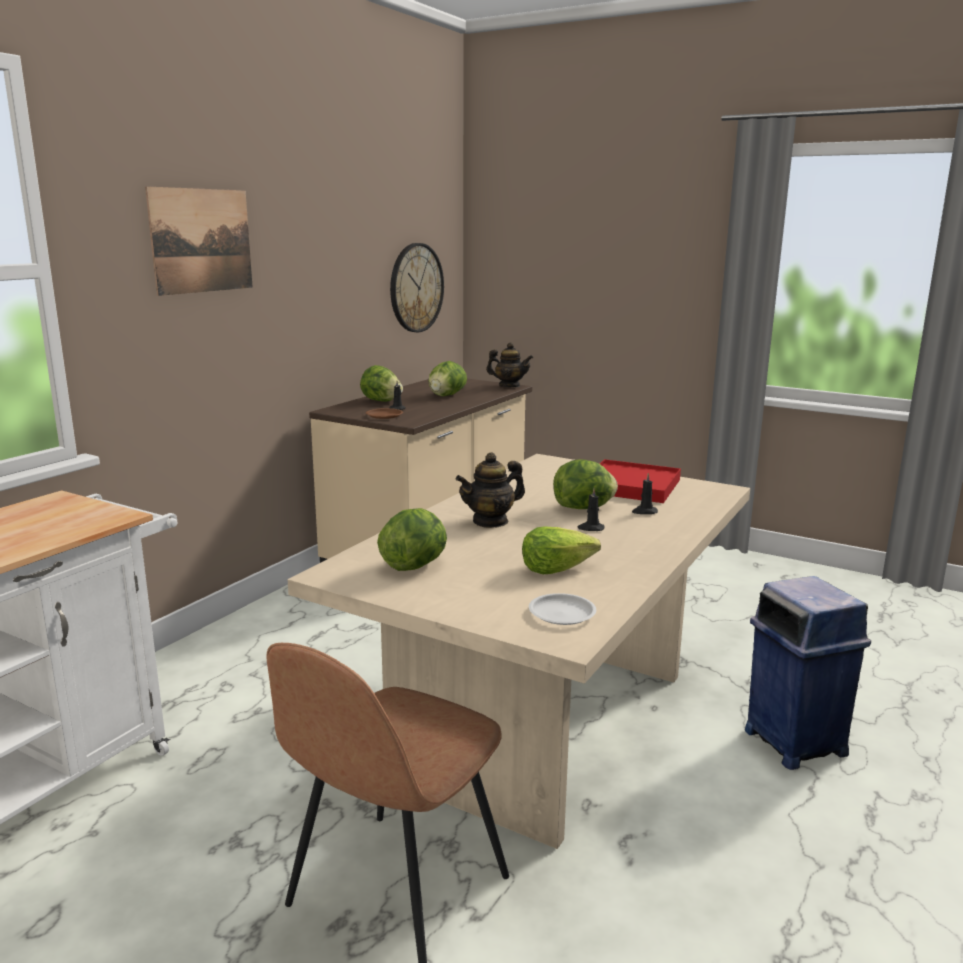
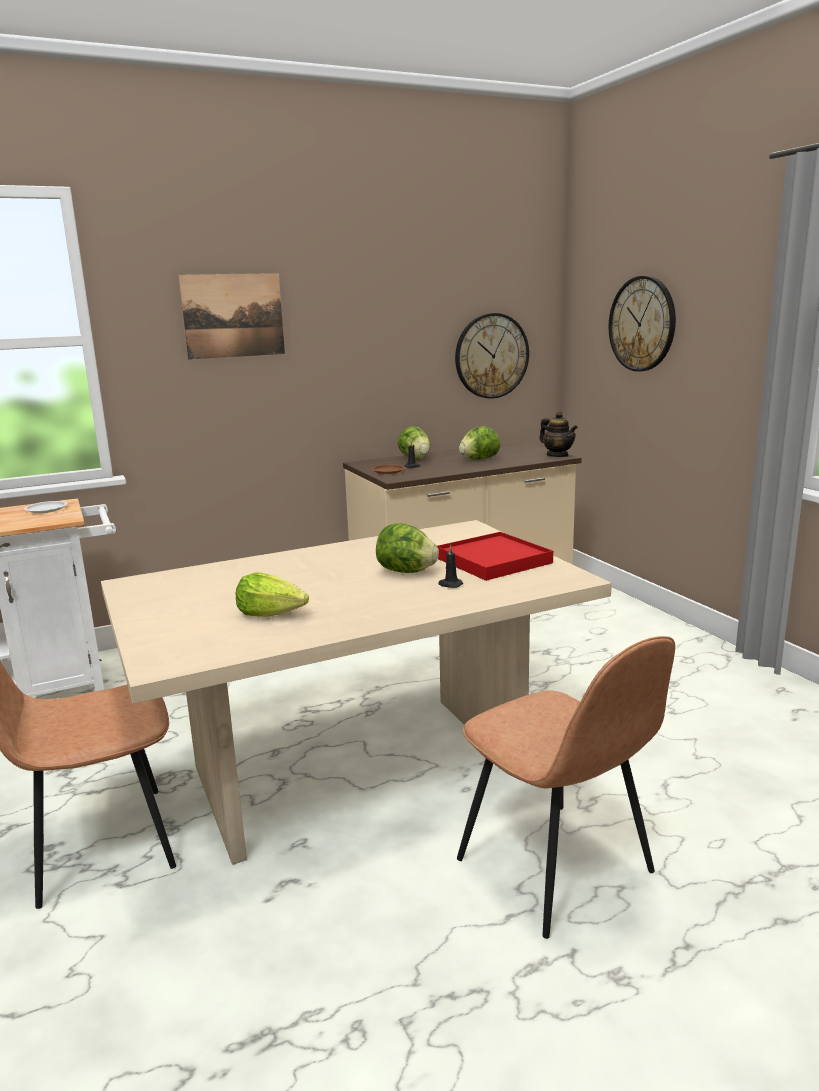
camera: 35 degrees right, 0 degrees up
(415, 565) = (188, 589): lettuce -> none
(490, 521) = (309, 568): teapot -> none
(561, 613) = (197, 647): white plate -> white plate (46, 509)
(569, 257) = (642, 324): none -> wall clock
(590, 528) = (372, 589): black candle -> none
(794, 741) = (557, 869): blue trash can -> brown chair

